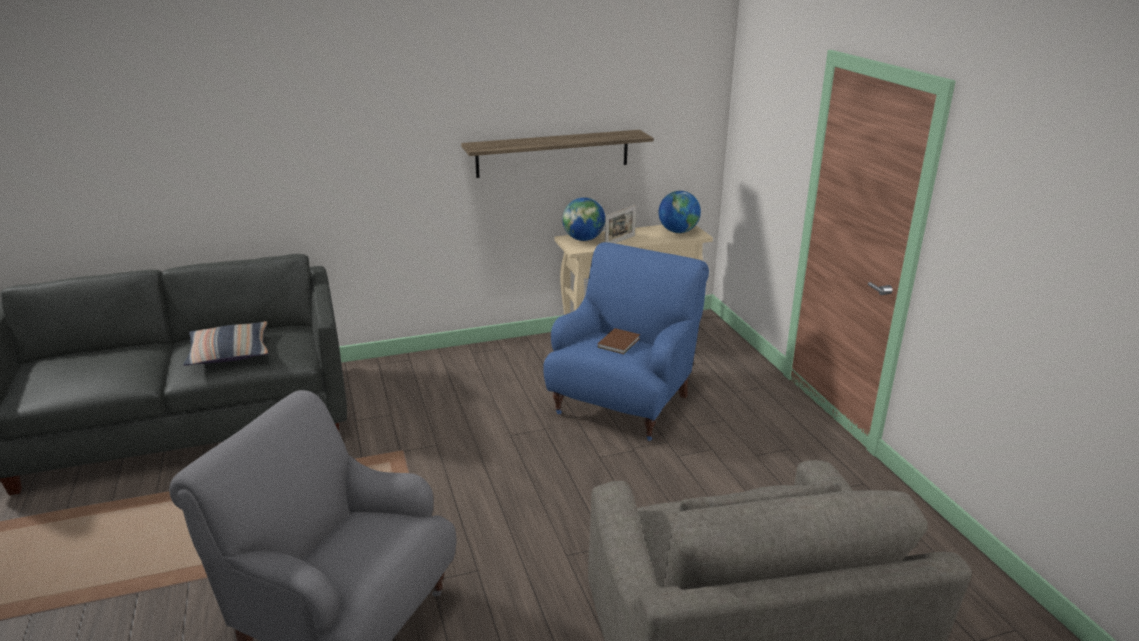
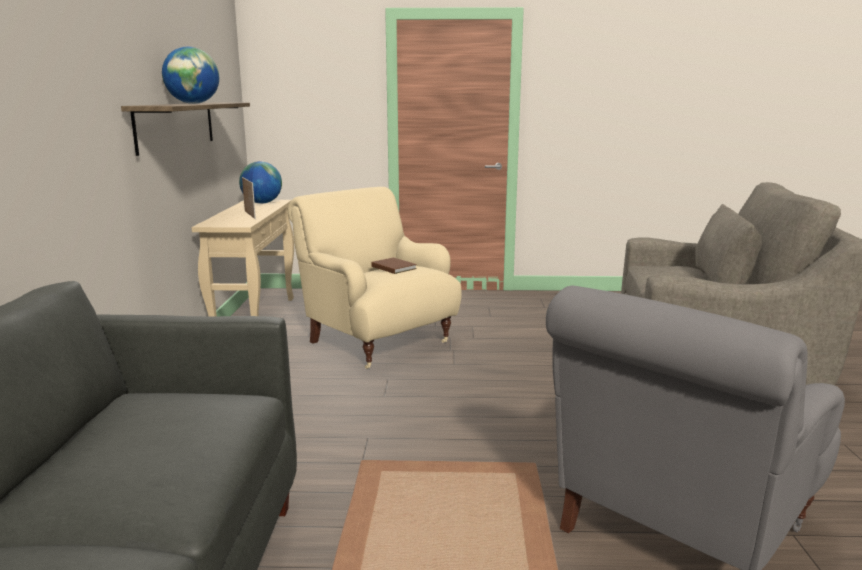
camera: 70 degrees left, 10 degrees down
(229, 353) = (157, 449): pillow -> none
(583, 239) = (222, 221): globe -> globe (193, 103)
(624, 404) = (377, 341): blue armchair -> beige armchair

